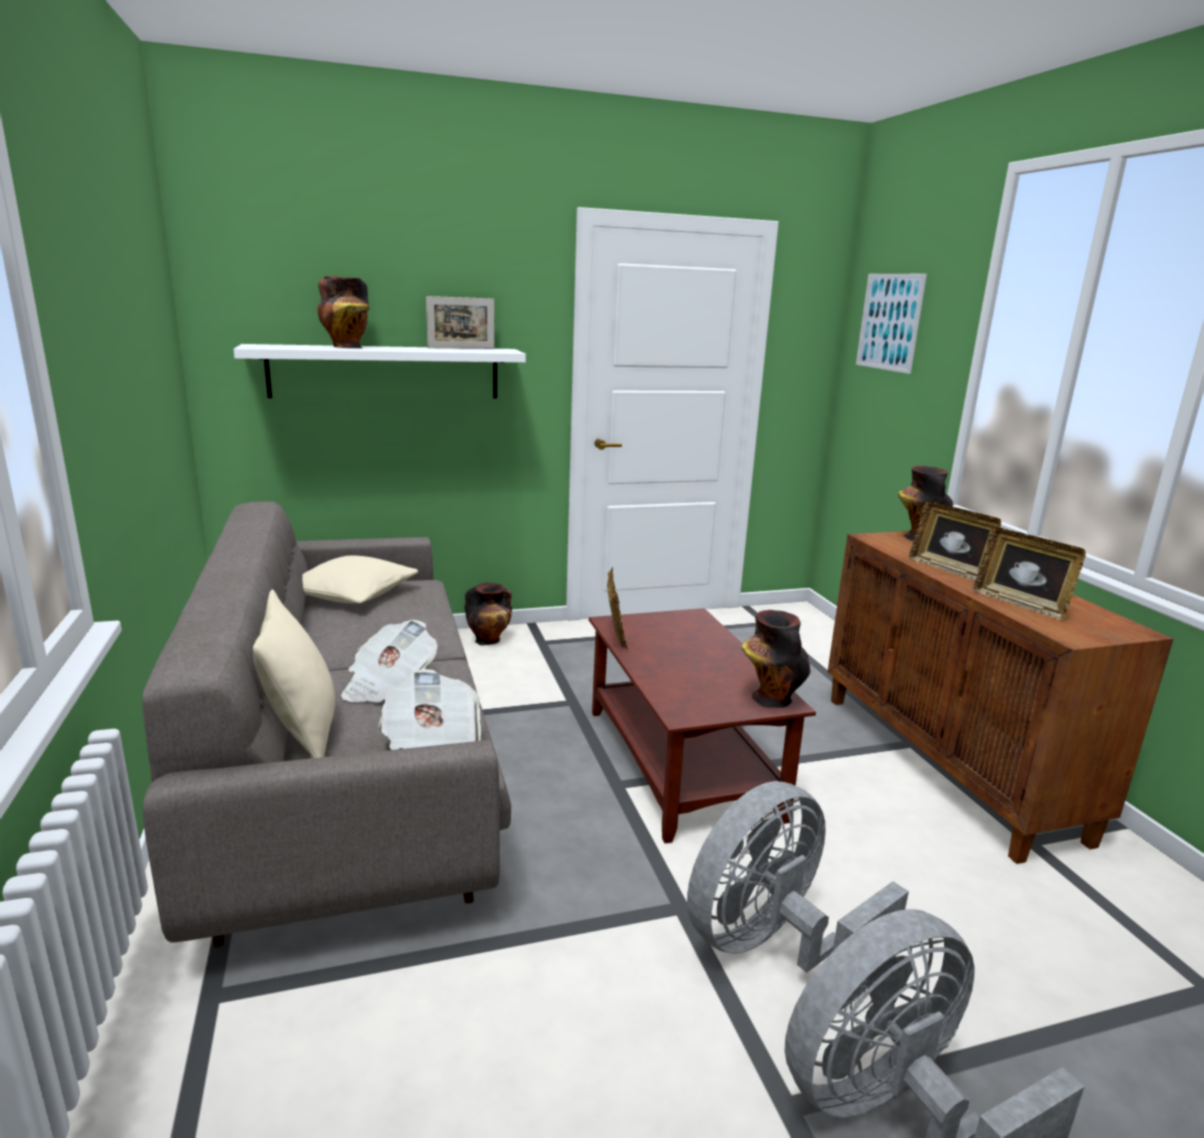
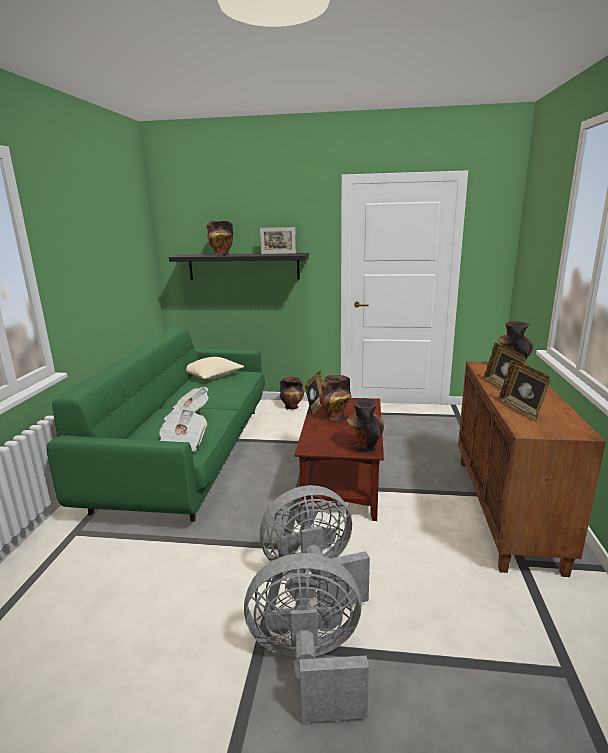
camera: 25 degrees right, 0 degrees up
(303, 733) = (138, 431): beige pillow -> none
(351, 762) = (189, 453): grey sofa -> green sofa
(385, 372) = (243, 266): white shelf -> black shelf
(668, 650) = (335, 417): none -> vase
(889, 322) = (534, 229): picture -> none

